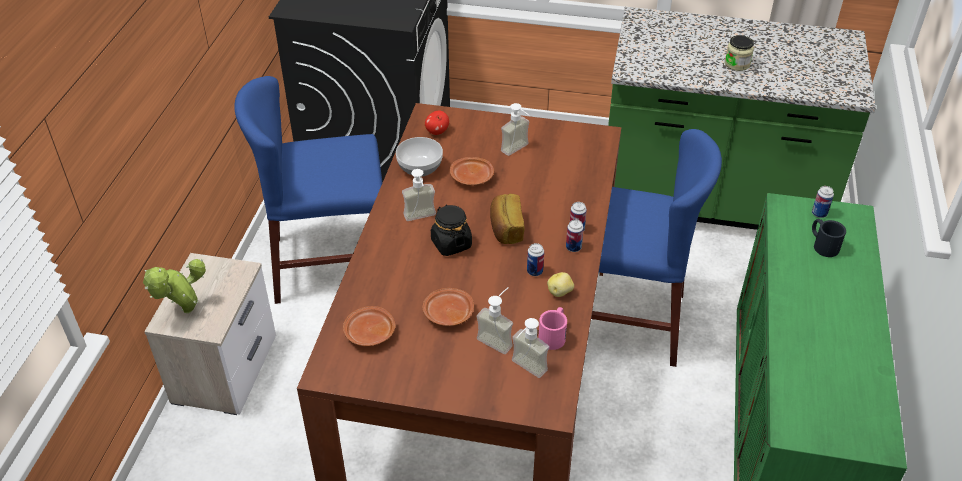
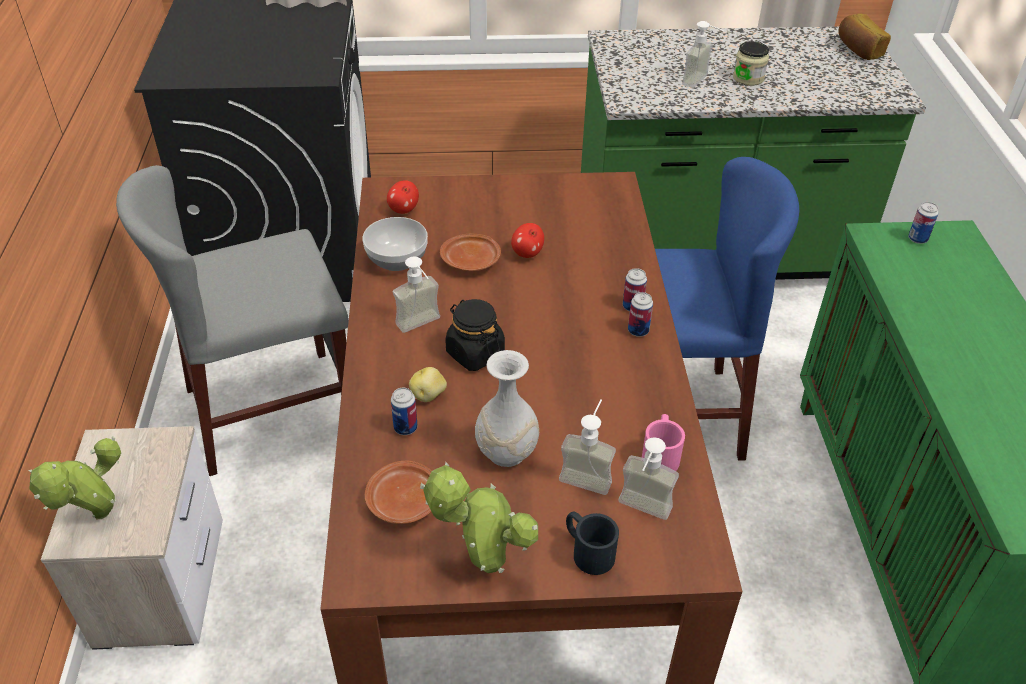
camera: 15 degrees left, 0 degrees up
(329, 264) = (270, 409): blue chair -> grey chair
(407, 382) = (484, 565): none -> potted plant
(448, 314) = (505, 452): brown plate -> white vase
(506, 229) = (541, 321): bread -> bread (858, 50)
(515, 178) = (527, 253): none -> apple
(519, 150) = (519, 218): soap dispenser -> soap dispenser (701, 82)
(534, 271) = (601, 371): can -> can (405, 428)
(560, 292) = (645, 393): potato -> potato (428, 395)
(822, 244) = (940, 275): black mug -> black mug (587, 550)

